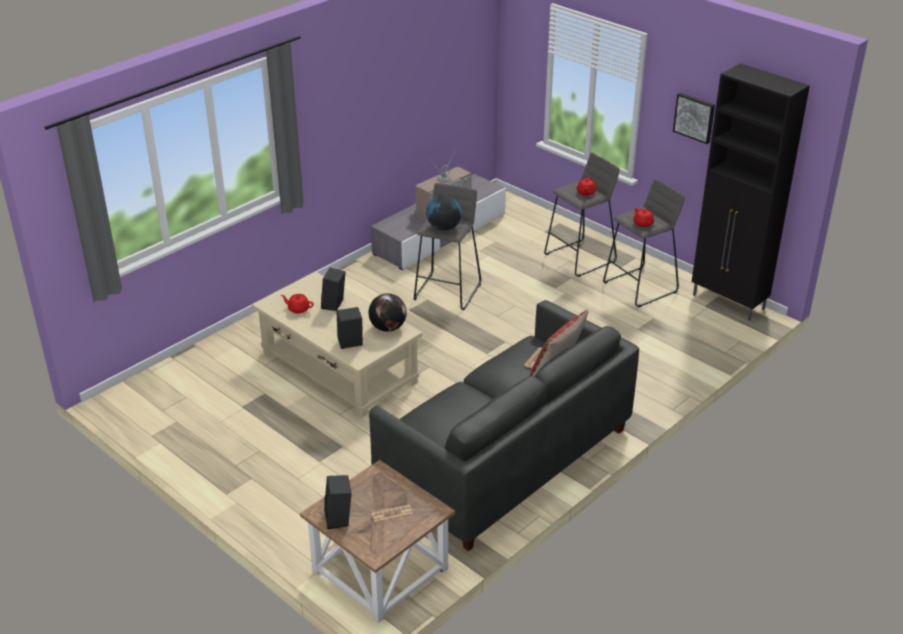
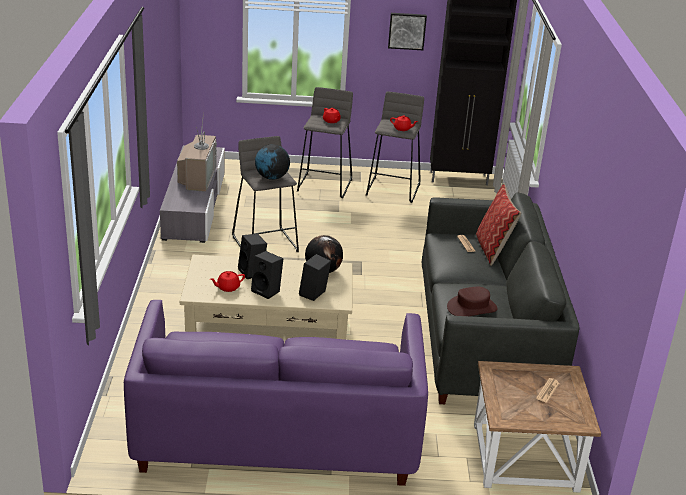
camera: 45 degrees left, 5 degrees down
(233, 445) = (276, 435): none -> purple sofa
(339, 519) = (523, 415): black speaker -> black speaker (267, 291)
(444, 415) = (472, 307): none -> brown hat

